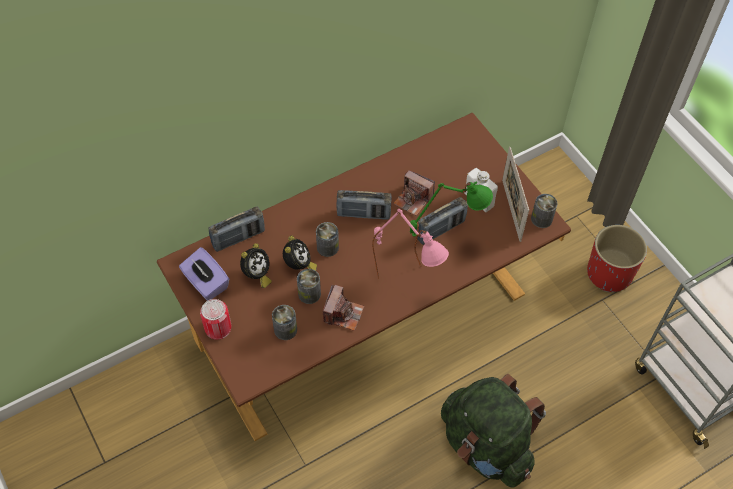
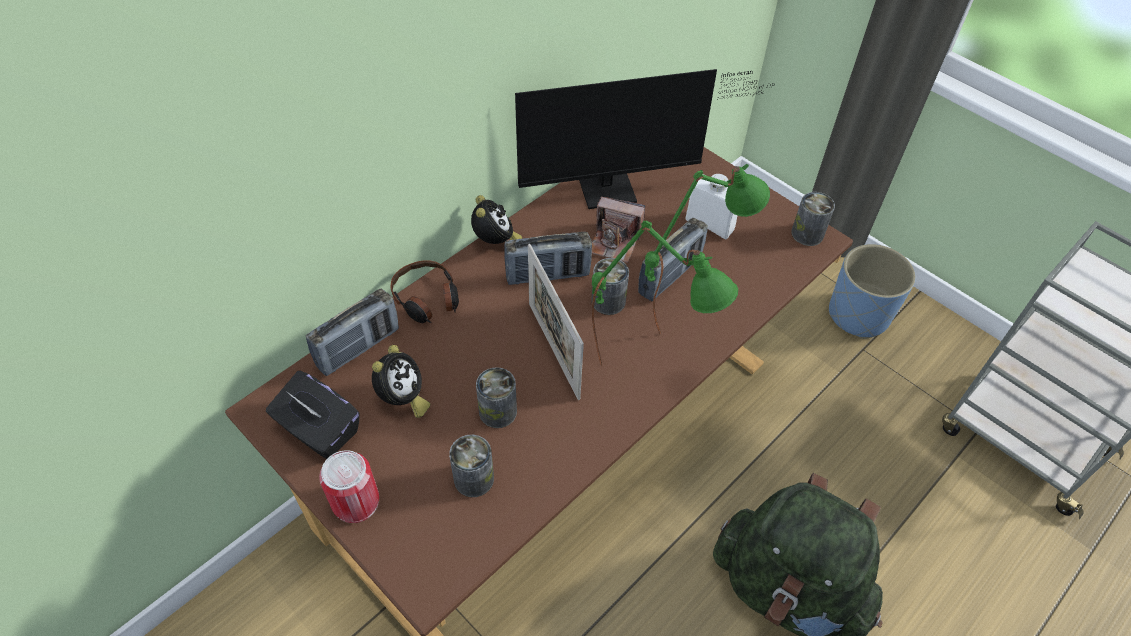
camera: 15 degrees left, 5 degrees down
(206, 283) = (319, 430): purple tissue box -> black tissue box
(286, 215) = (427, 299): none -> headphones
(299, 266) = (469, 371): alarm clock -> alarm clock (496, 243)
(327, 247) = (506, 334): can -> can (608, 301)
(343, 314) = (562, 432): camera -> none
(406, 287) = (648, 368): pink table lamp -> green table lamp
(426, 162) = (616, 189): none -> monitor
(511, 210) = (760, 230): picture frame -> picture frame (553, 350)
(609, 273) = (859, 315): red planter -> blue planter

